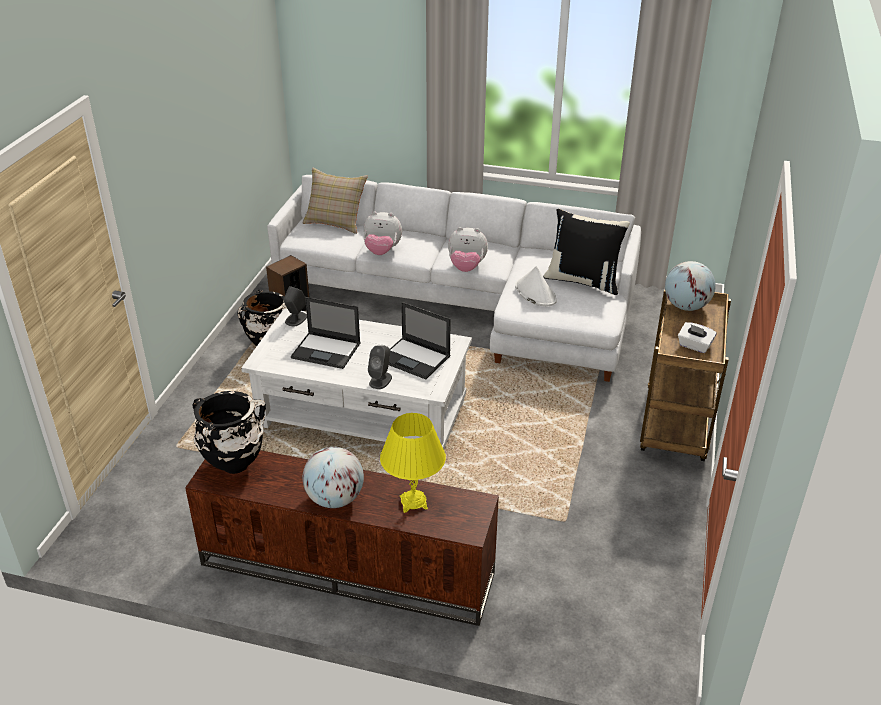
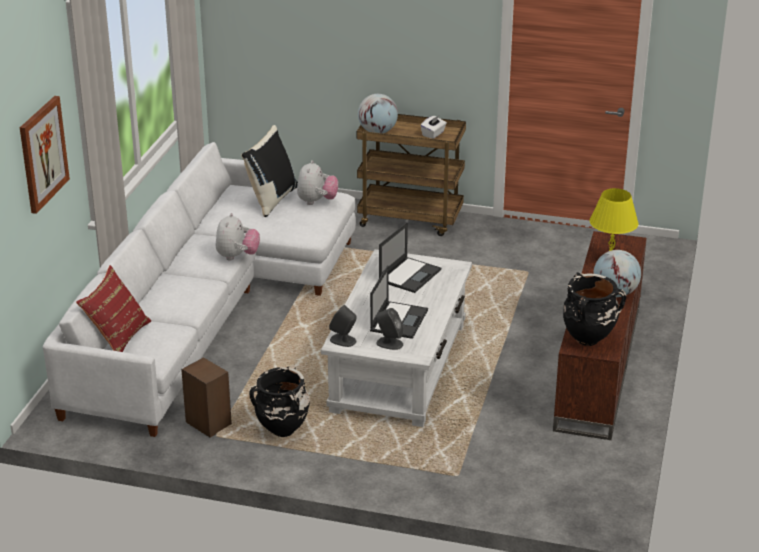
camera: 90 degrees left, 5 degrees down
(335, 222) = (118, 336): beige pillow -> red pillow
(380, 64) = (43, 154): none -> picture
(380, 380) = (443, 291): grey speaker -> grey speaker (389, 343)
(382, 251) = (195, 304): plush toy -> plush toy (317, 201)
(535, 293) = (292, 222): white hat -> none

